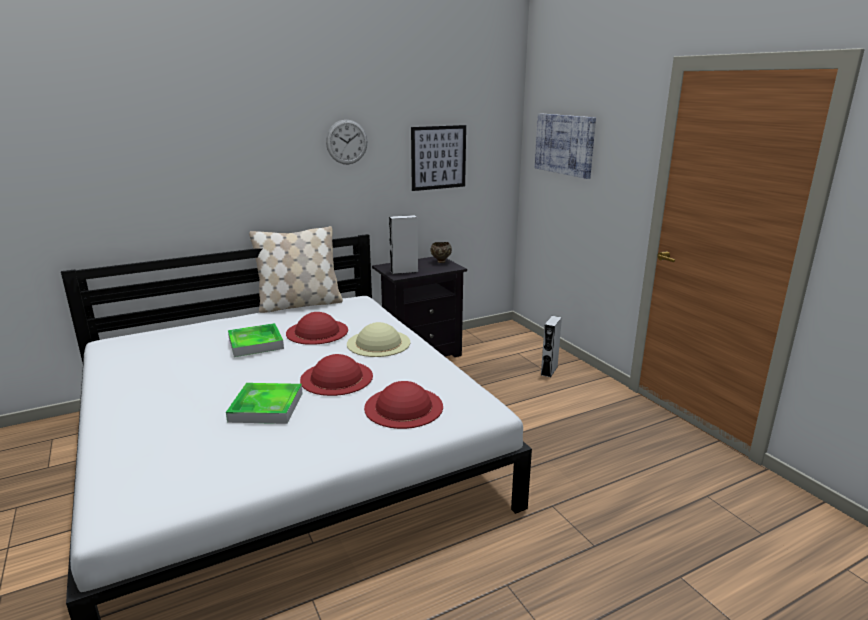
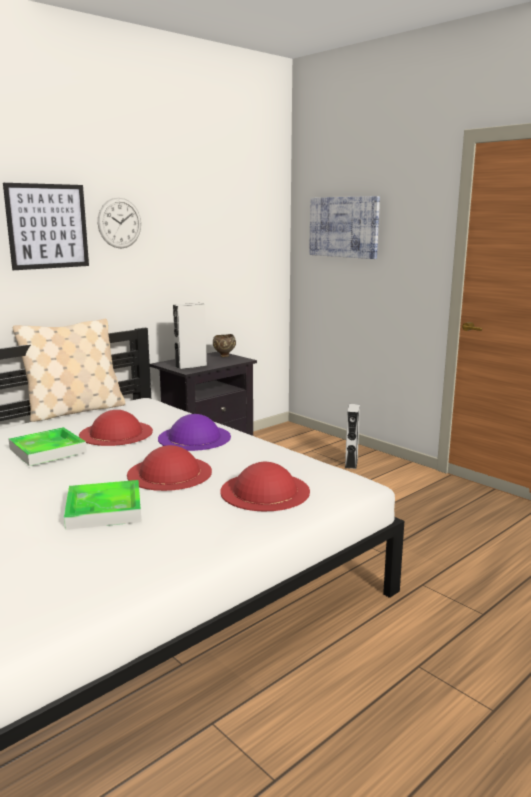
camera: 15 degrees left, 5 degrees down
(378, 343) = (194, 437): beige hat -> purple hat
(438, 157) = (213, 243): picture -> picture (47, 226)

